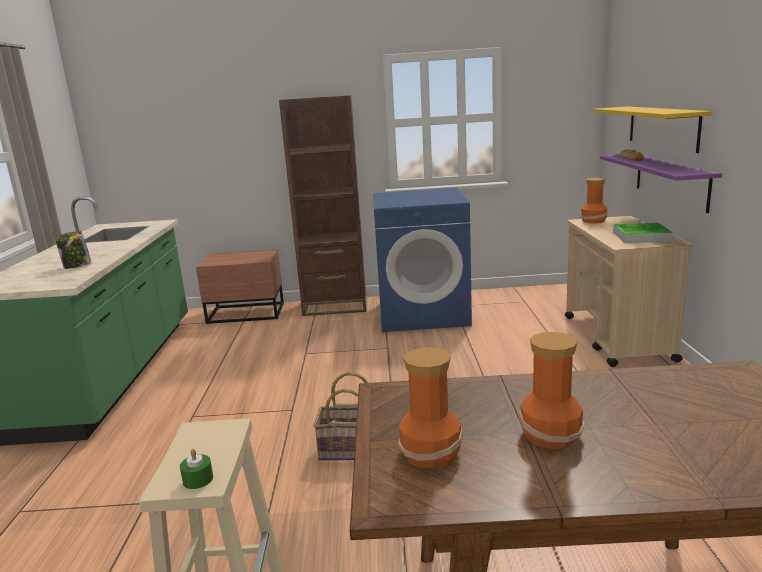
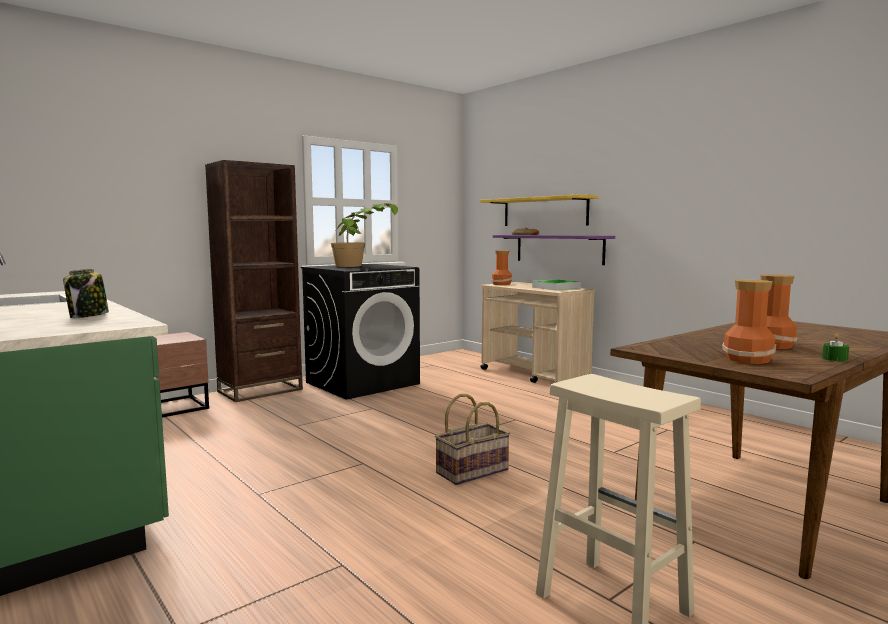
camera: 40 degrees left, 10 degrees down
(198, 479) = (663, 396): green candle -> green candle (834, 359)
(421, 196) = (361, 266): none -> potted plant
(423, 314) = (363, 383): blue washing machine -> black washing machine

